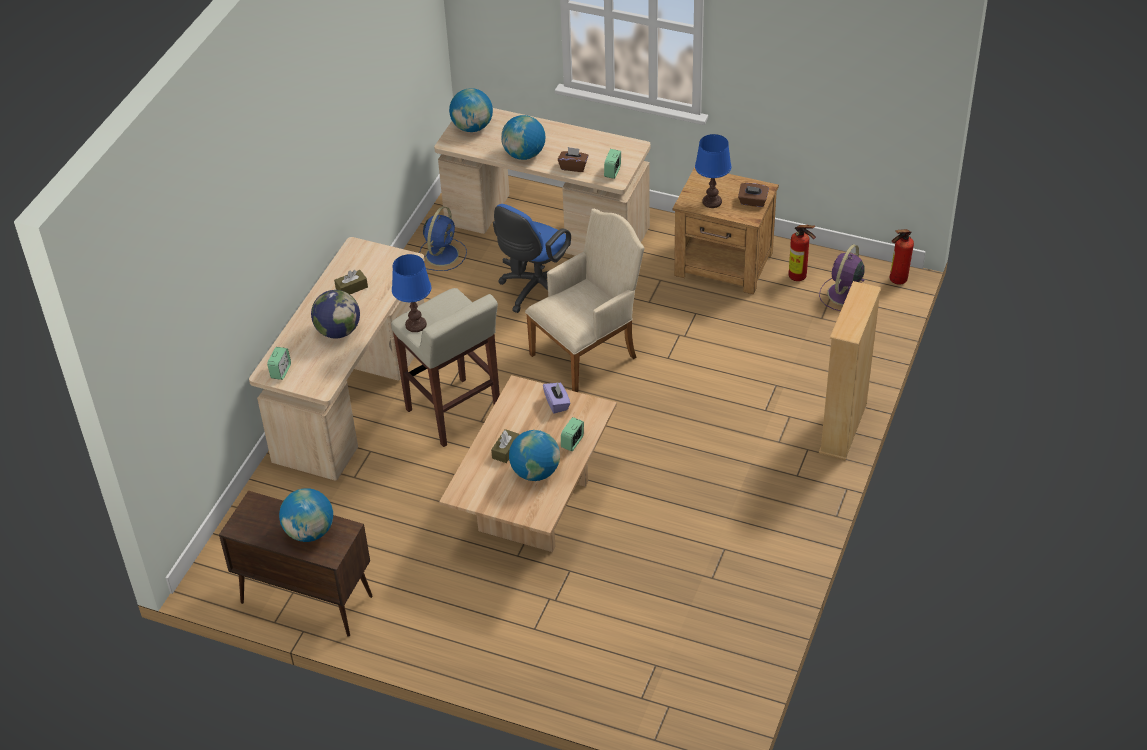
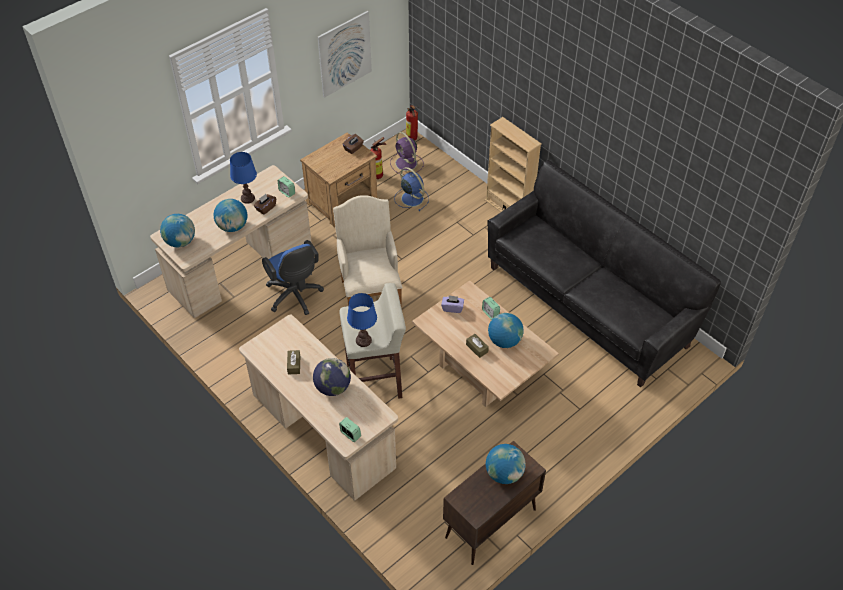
camera: 65 degrees left, 5 degrees up
(442, 254) = (220, 331): blue fan -> blue fan (411, 198)
(712, 202) = (339, 165): blue table lamp -> blue table lamp (248, 198)
(724, 576) = (587, 305): none -> black sofa
(818, 81) = (344, 54): none -> picture

